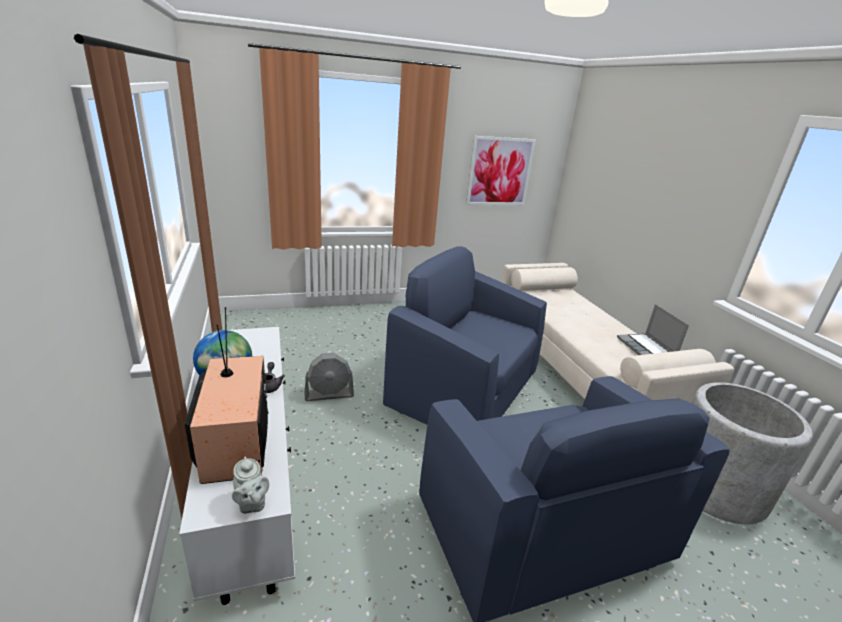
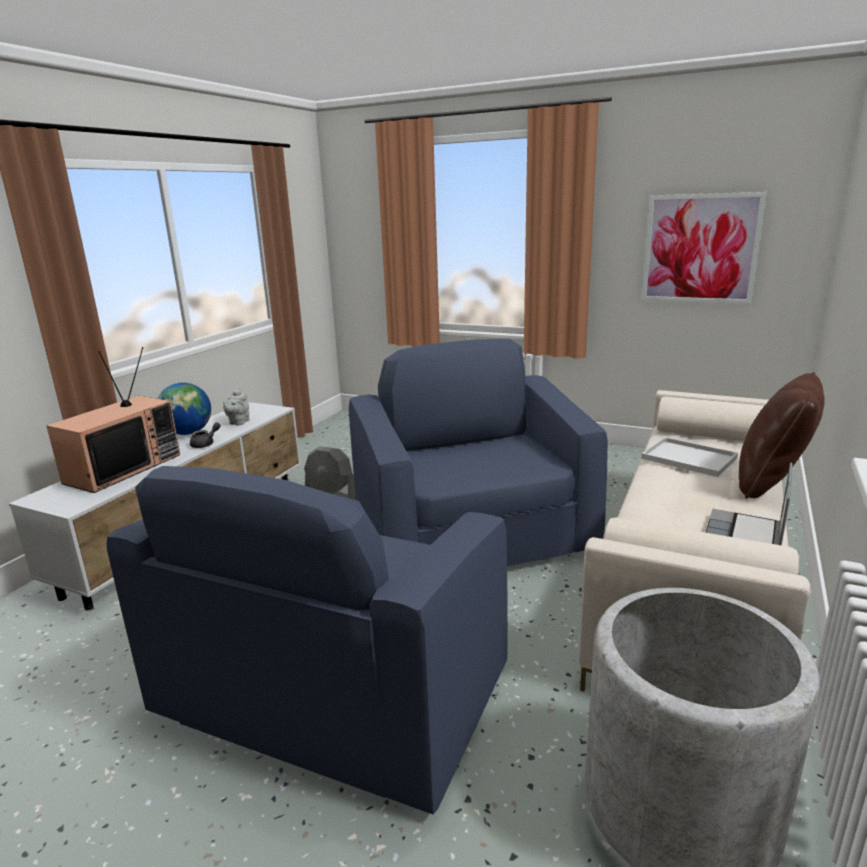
camera: 45 degrees right, 5 degrees down
(251, 504) = (61, 504): grey teapot -> grey teapot (238, 422)
(558, 306) = (687, 458): none -> white tray
(606, 312) = (771, 483): none -> brown pillow

